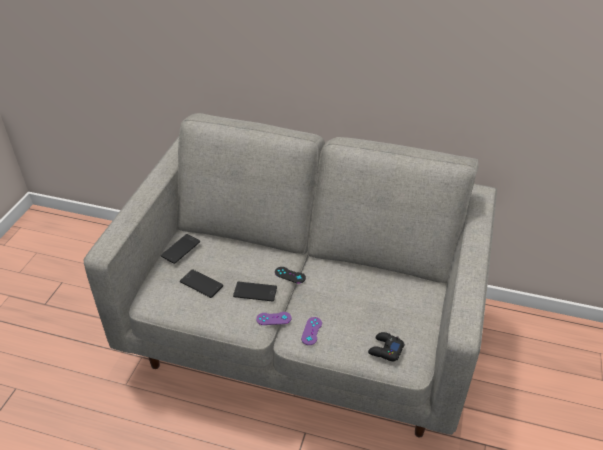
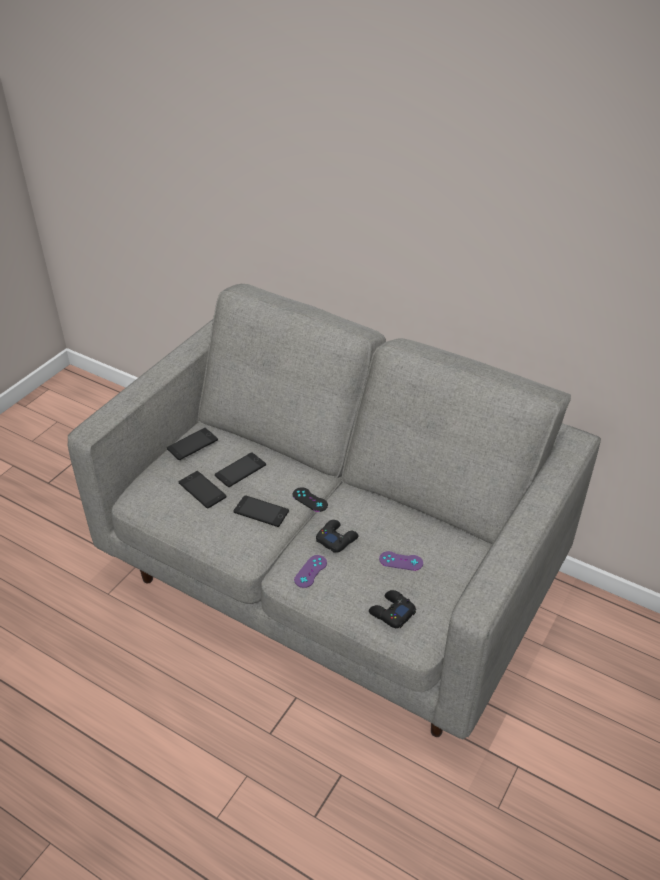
camera: 15 degrees right, 0 degrees up
(226, 262) = (240, 470): none -> phone
(273, 318) = (271, 547): purple game controller -> purple game controller (401, 561)
(322, 301) = (336, 539): none -> black game controller

